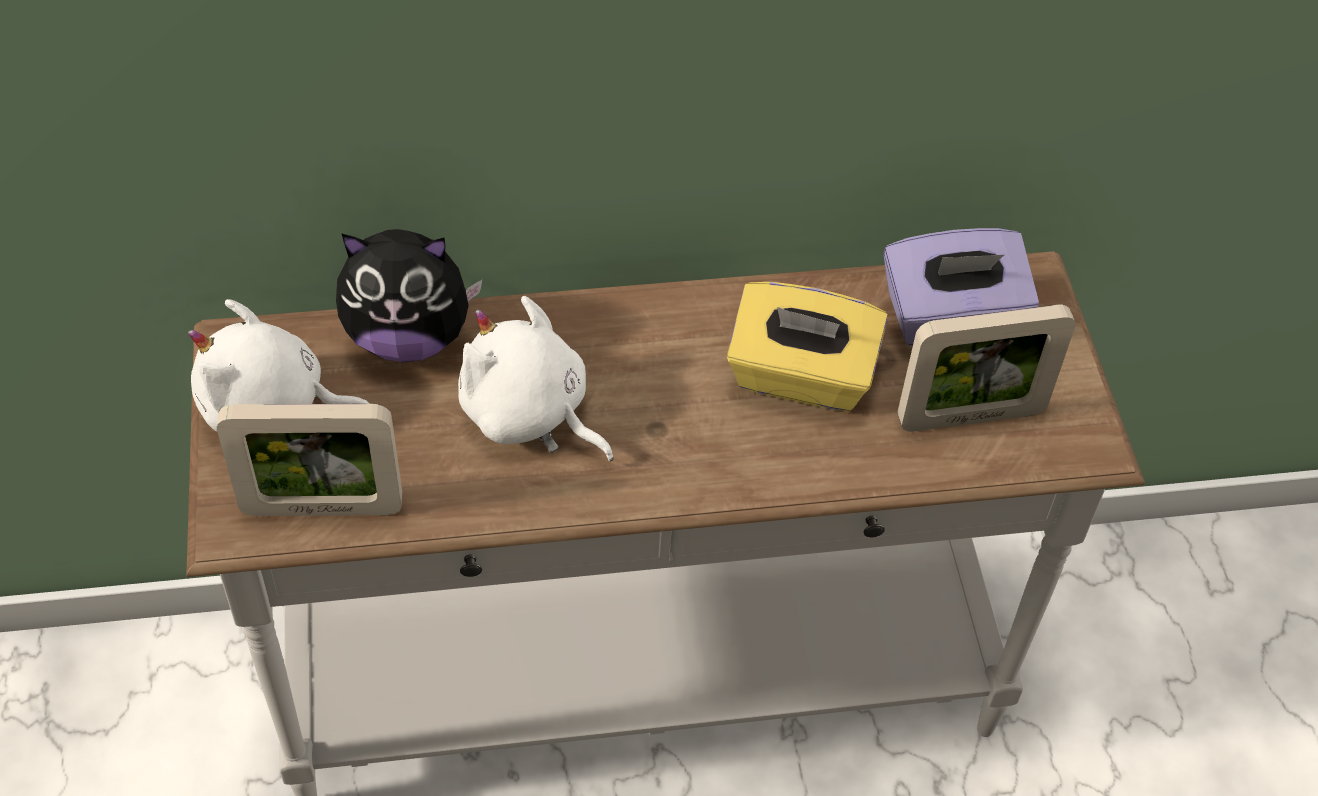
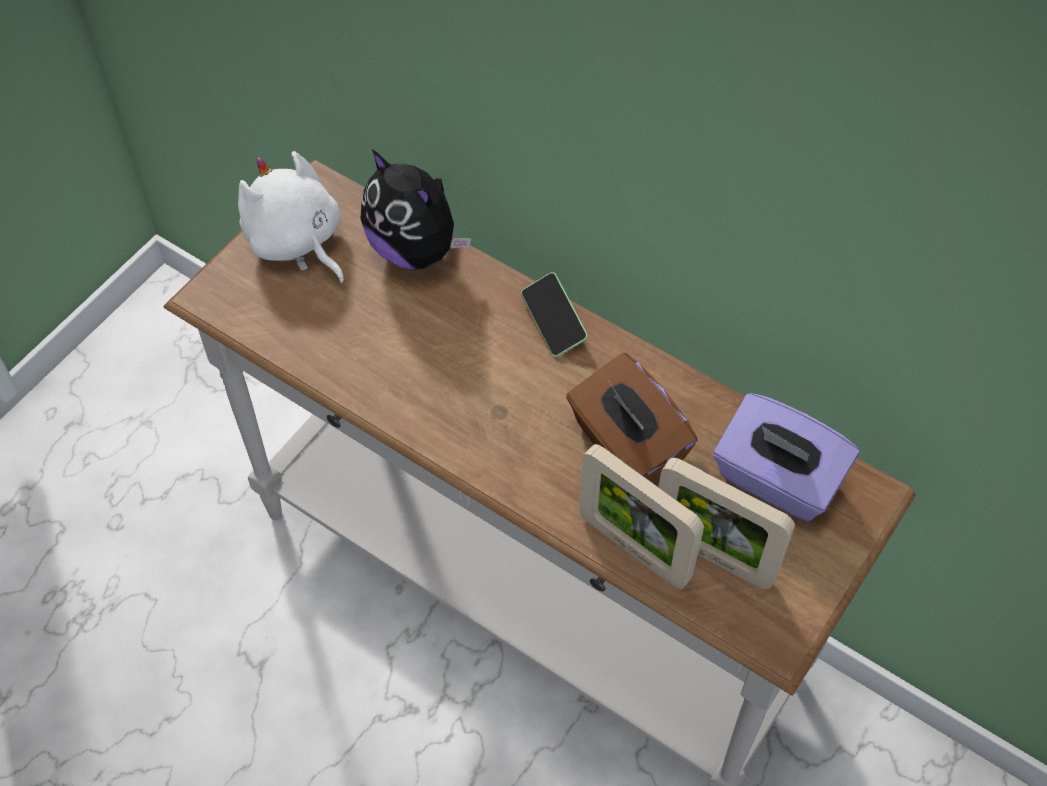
camera: 45 degrees right, 5 degrees up
(322, 508) = (263, 319): picture frame -> picture frame (634, 548)
(529, 415) = (433, 347): white plush toy -> none
(617, 316) = (553, 321): none -> phone
(800, 377) = (626, 445): yellow tissue box -> brown tissue box

